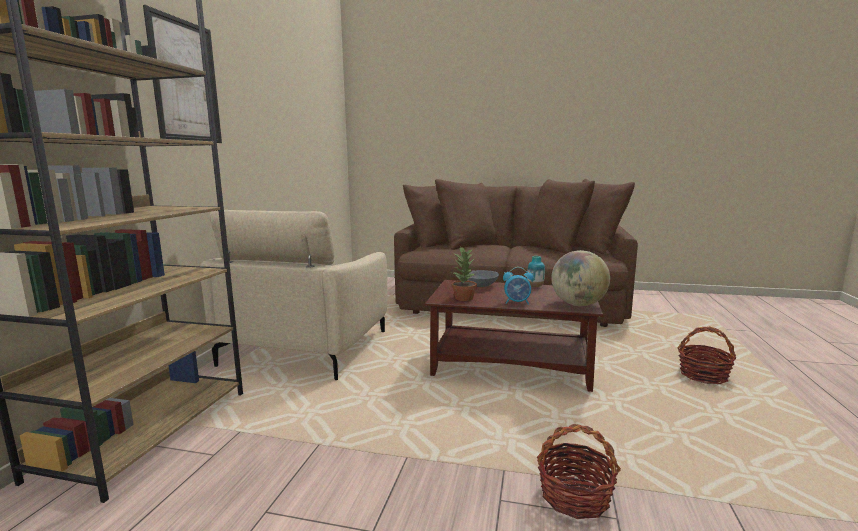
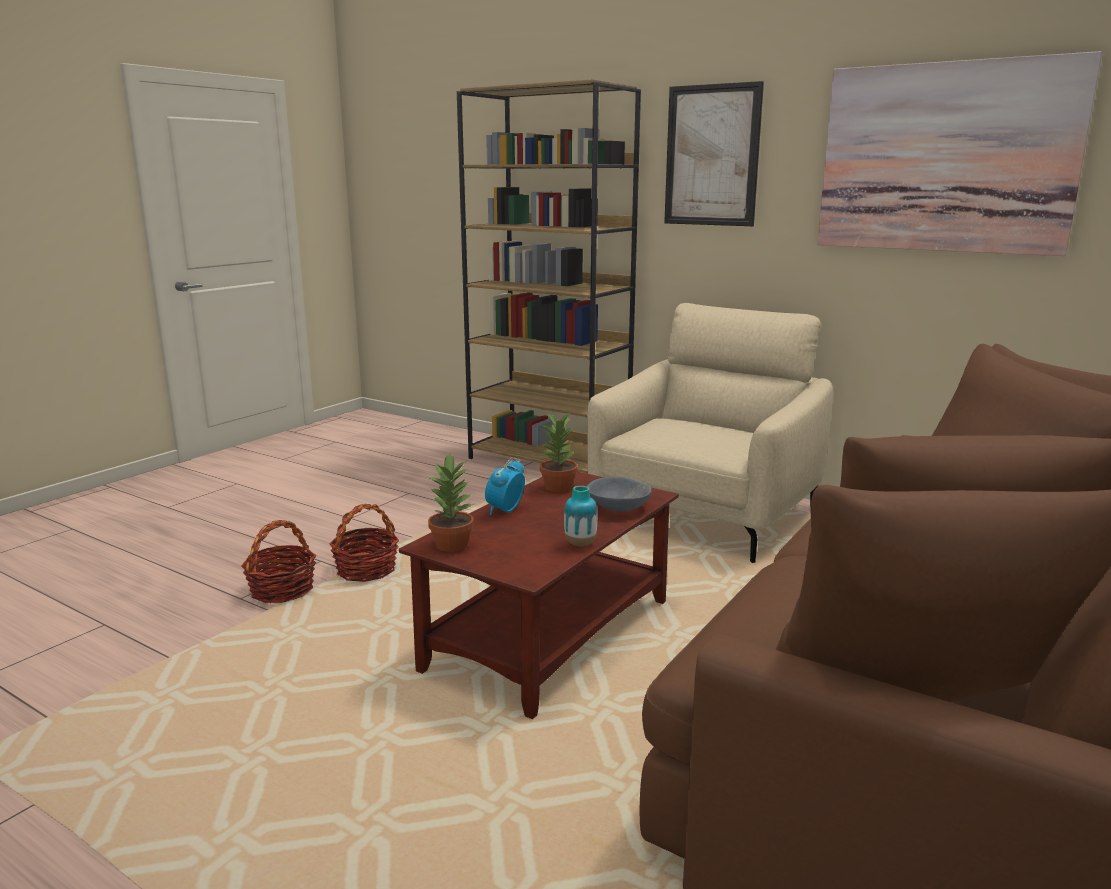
camera: 110 degrees right, 5 degrees up
(285, 106) = (946, 158): none -> picture
(306, 347) = (705, 514): beige armchair -> beige armchair turned 90 degrees clockwise
(578, 304) = (453, 544): globe -> potted plant
(703, 375) = (345, 834): basket -> basket (366, 570)

